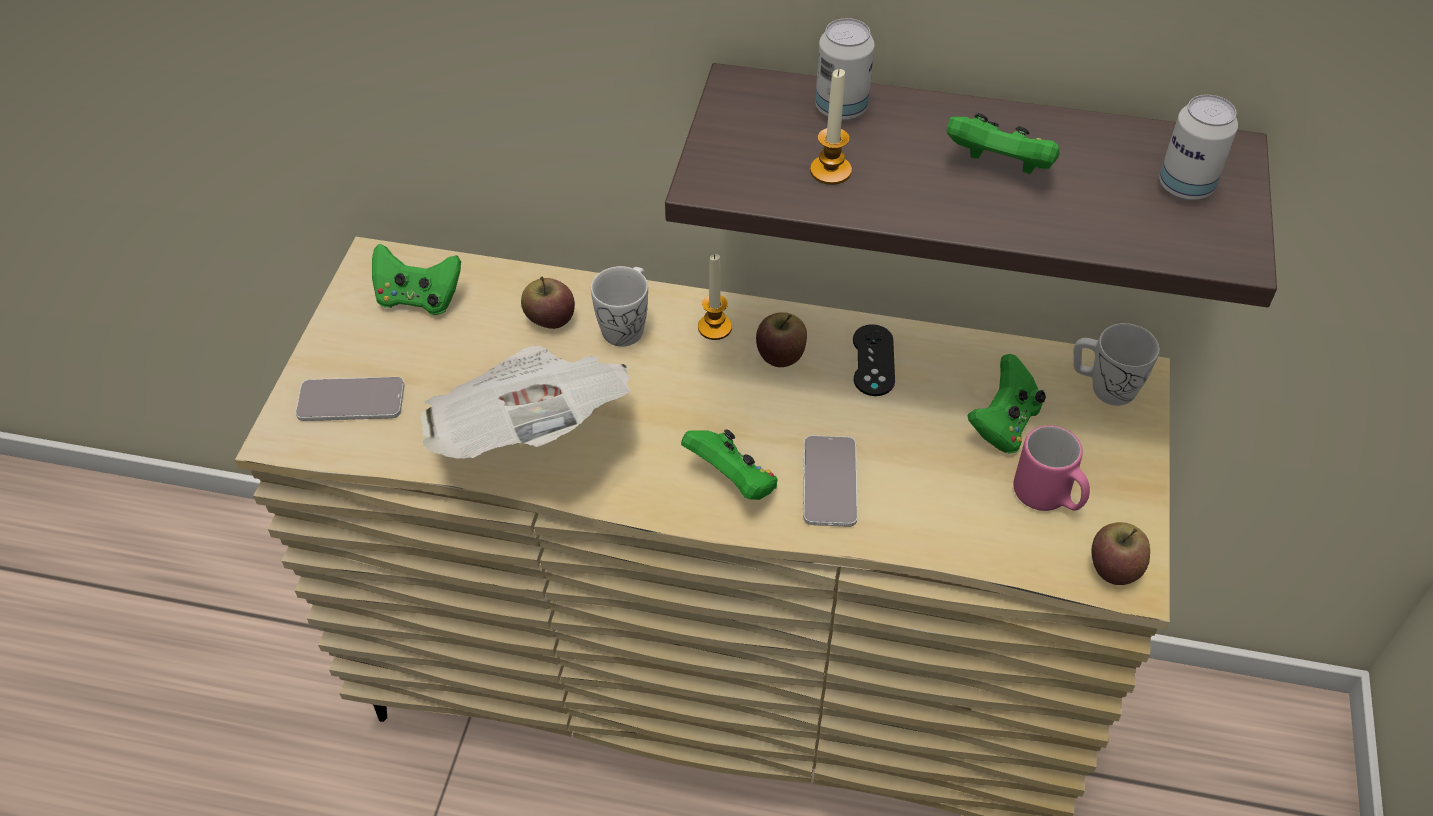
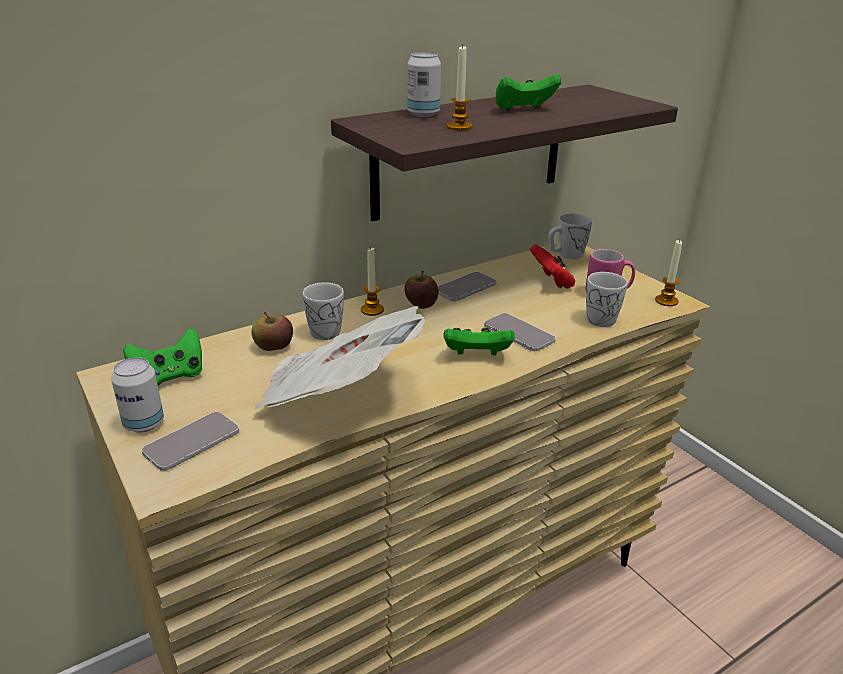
camera: 45 degrees left, 20 degrees down
(873, 360) = (465, 287): black game controller -> phone
(976, 534) = (604, 318): none -> white mug
(1003, 424) = (552, 282): green game controller -> red game controller
(1114, 568) = (666, 301): apple -> candle
(1185, 187) = (595, 97): can -> can (144, 424)

